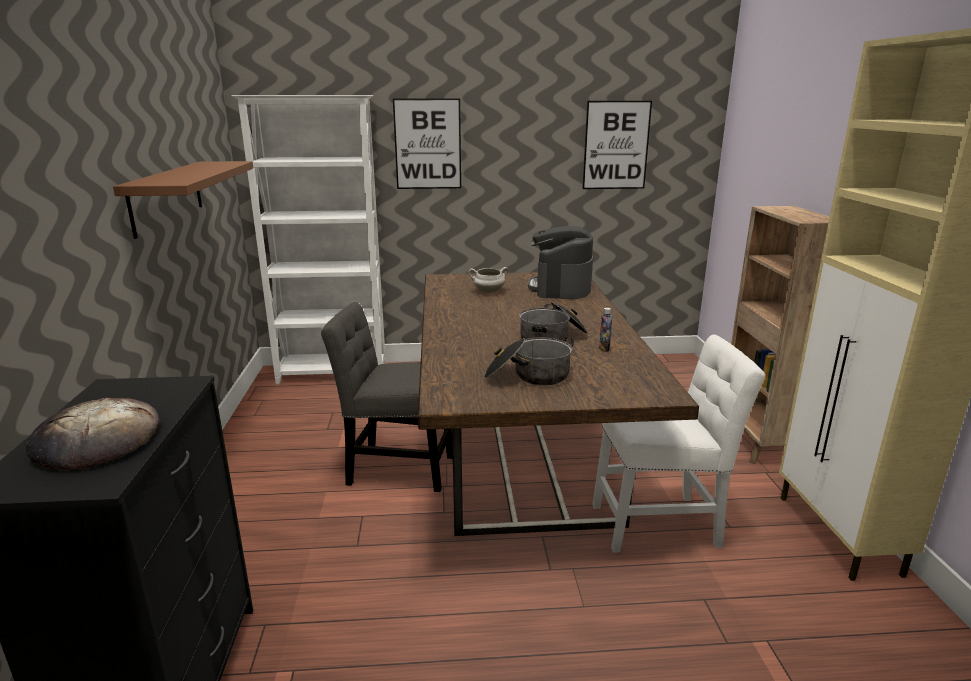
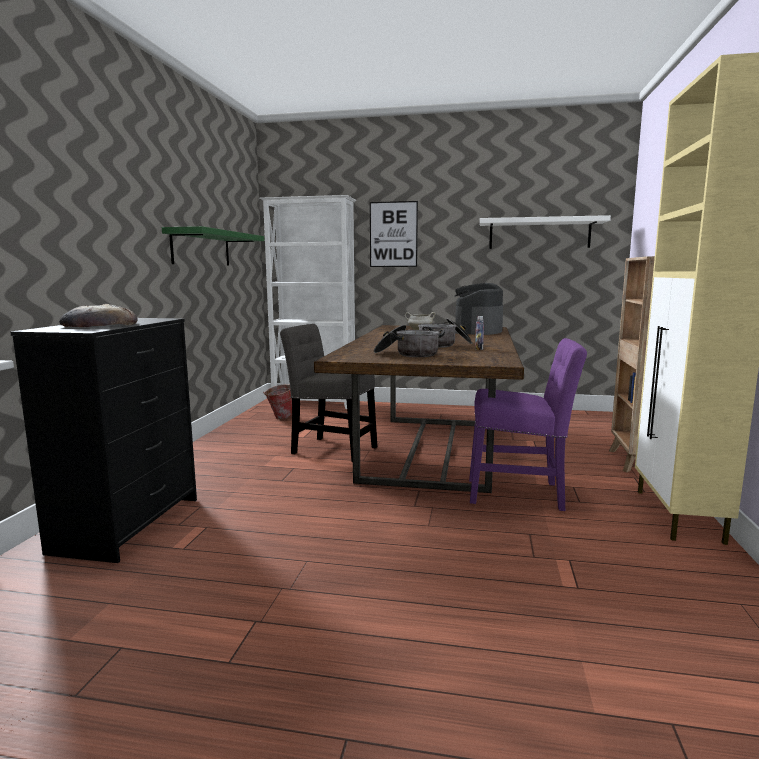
camera: 15 degrees right, 10 degrees down
(167, 196) = (201, 248): brown shelf -> green shelf
(298, 410) = (280, 418): none -> bucket
(616, 145) = (539, 234): picture -> white shelf
(661, 524) = (520, 494): white chair -> purple chair

